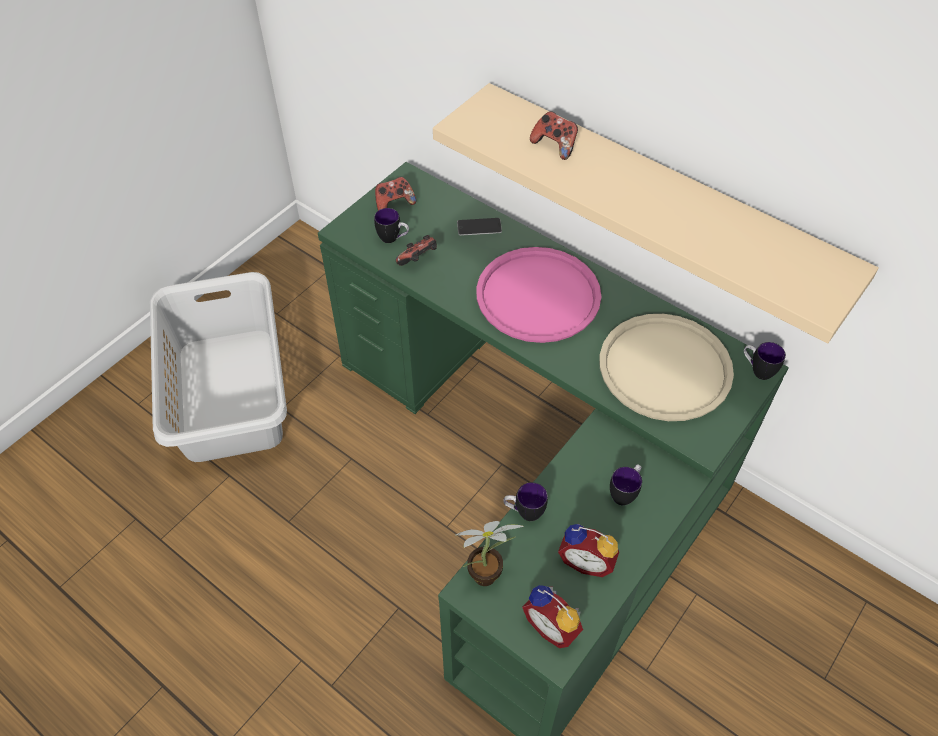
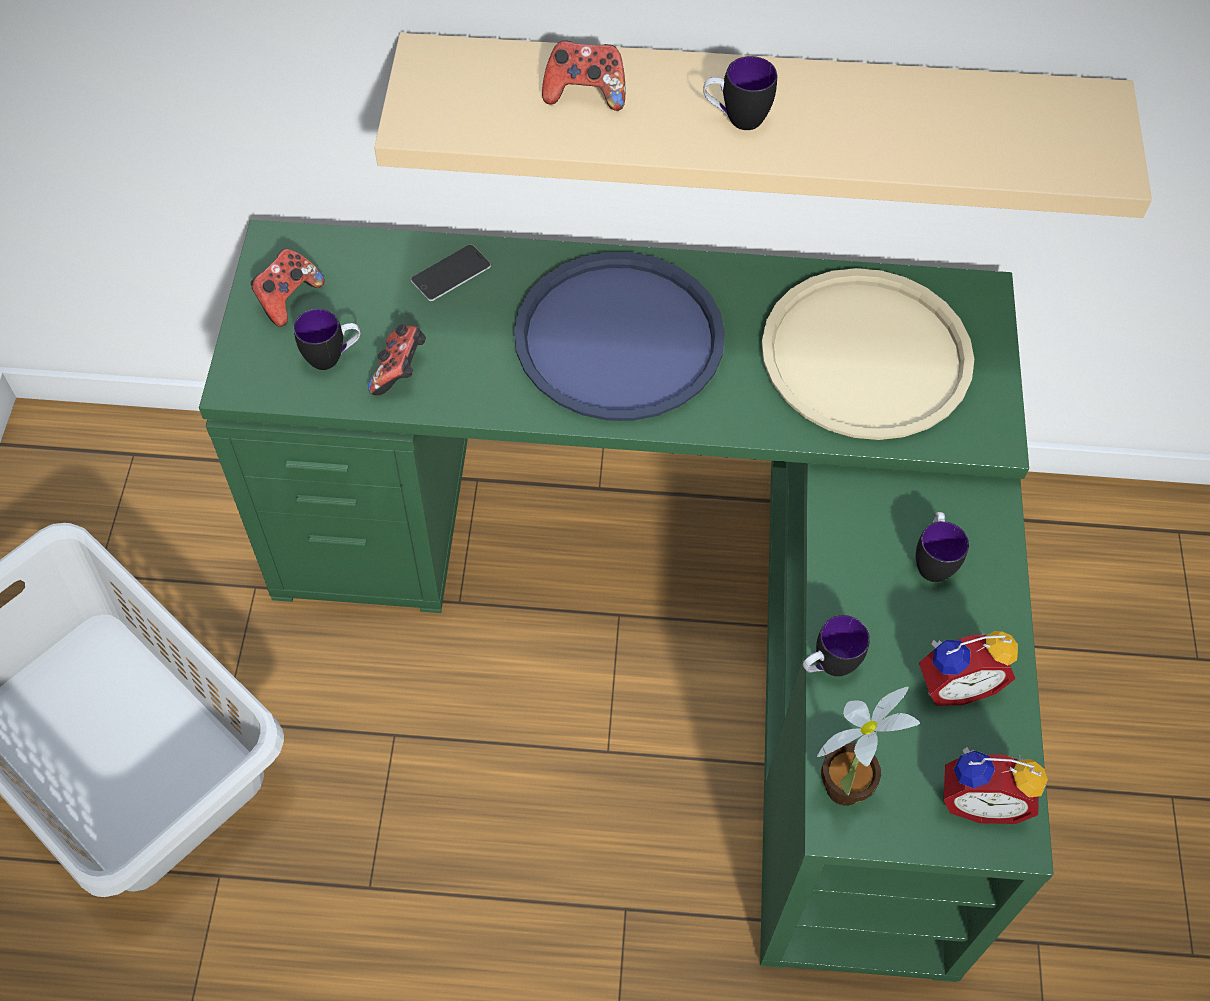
camera: 35 degrees left, 5 degrees up
(538, 295) = (619, 338): pink tray -> blue tray
(757, 370) = (979, 297): mug -> mug (735, 119)

